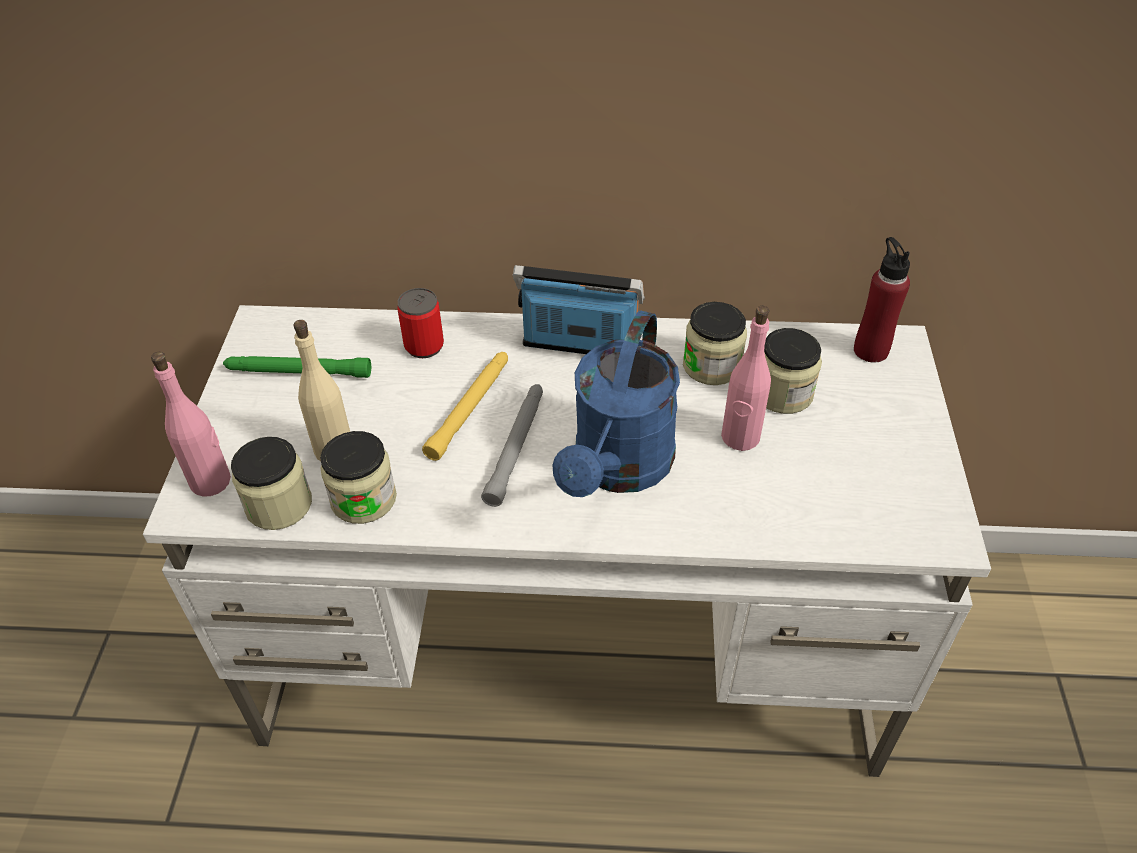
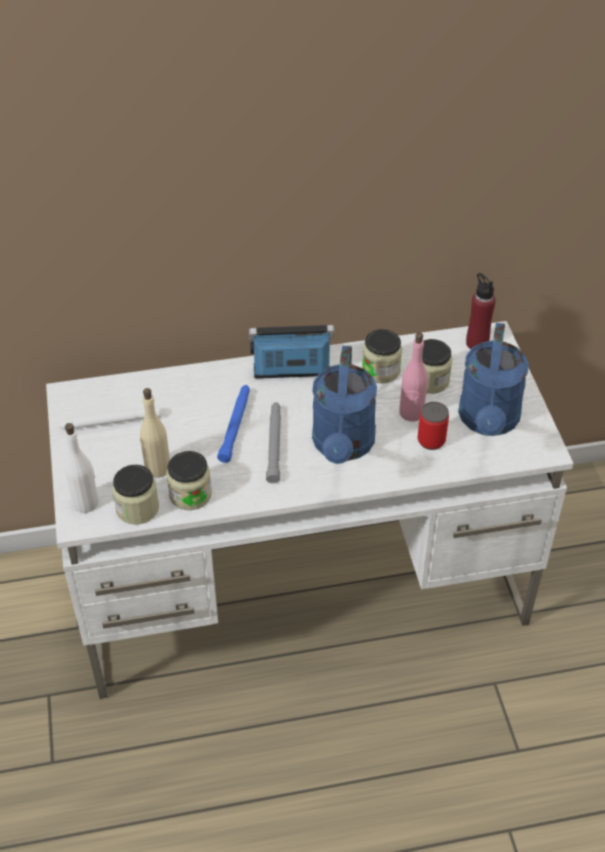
camera: 15 degrees left, 0 degrees up
(211, 481) = (86, 502): pink bottle -> white bottle
(298, 372) = (110, 422): green flashlight -> white flashlight
(424, 346) = (188, 390): can -> can (431, 440)
(470, 408) = (235, 425): yellow flashlight -> blue flashlight
(861, 473) = (488, 422): none -> blue watering can

